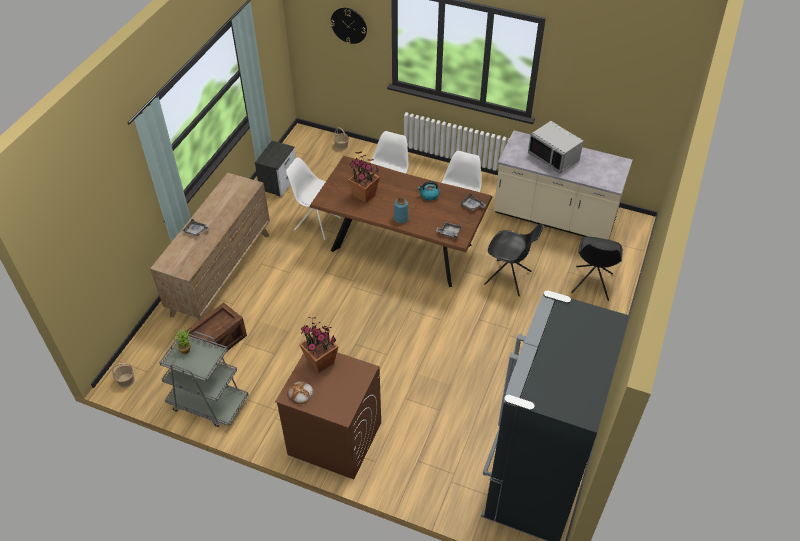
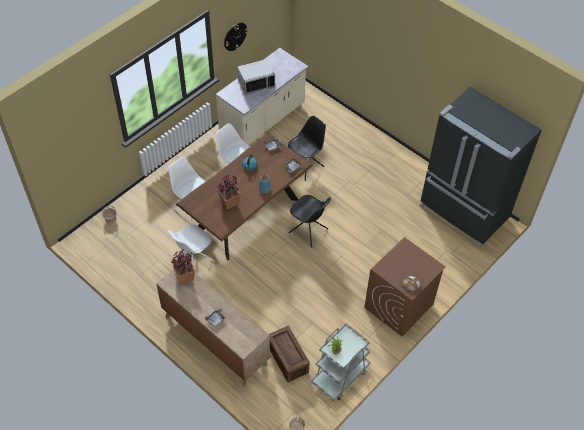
camera: 70 degrees left, 5 degrees up
(279, 182) = (129, 274): nightstand -> none
(321, 362) = (389, 266): potted plant -> potted plant (185, 277)
(349, 25) = (85, 129): wall clock -> wall clock (235, 36)
(591, 284) = (331, 126): black chair -> black chair (309, 231)

